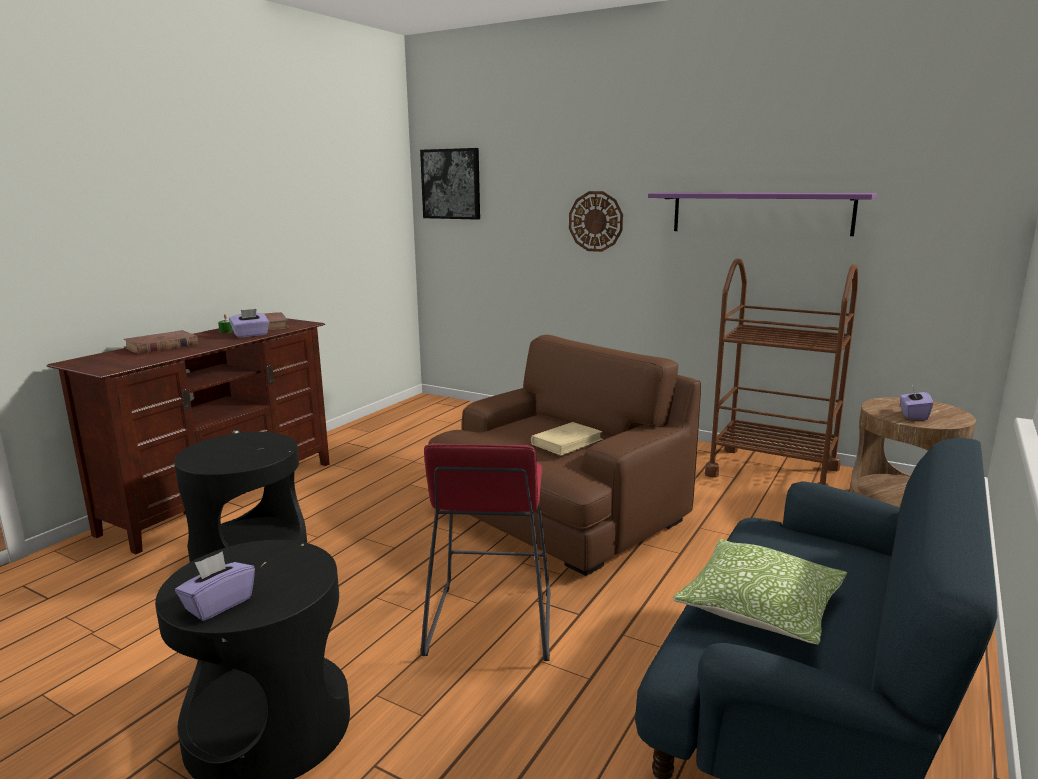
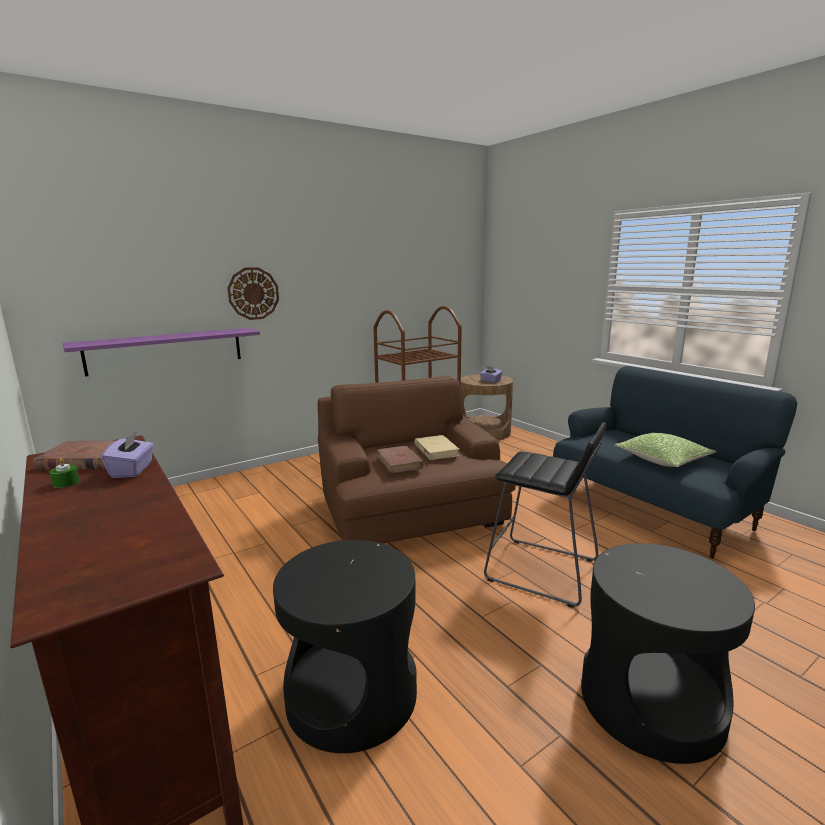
camera: 65 degrees left, 0 degrees up
(161, 346) = (81, 527): brown book -> brown book (399, 462)
(218, 604) = (711, 596): purple tissue box -> none
(451, 184) = (67, 262): picture -> none
(491, 622) = (542, 571): red stool -> black stool
(760, 213) = (372, 280): purple shelf -> purple shelf (166, 350)

